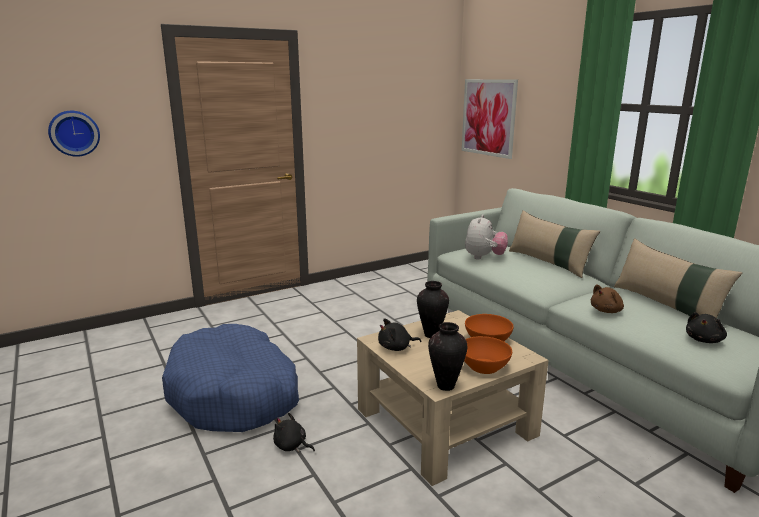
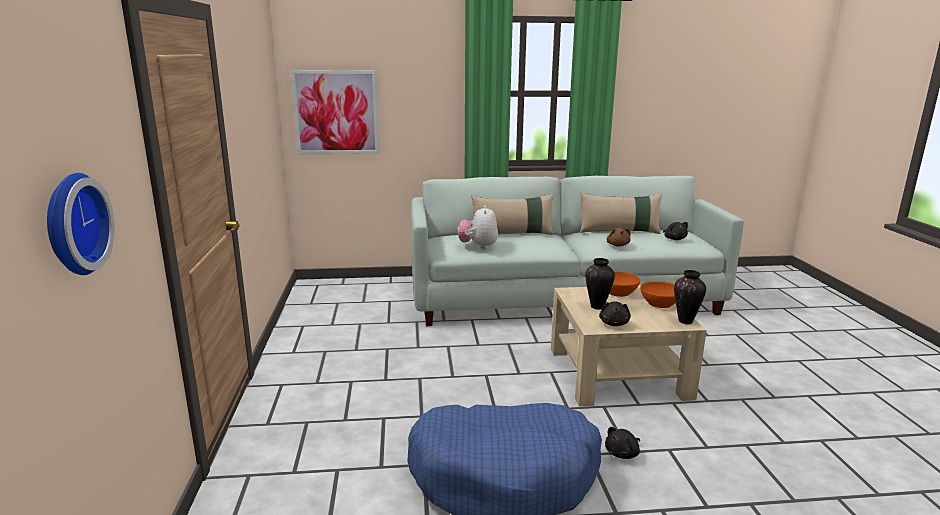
camera: 65 degrees left, 0 degrees up
(484, 257) = (478, 246): plush toy -> plush toy turned 135 degrees counterclockwise

